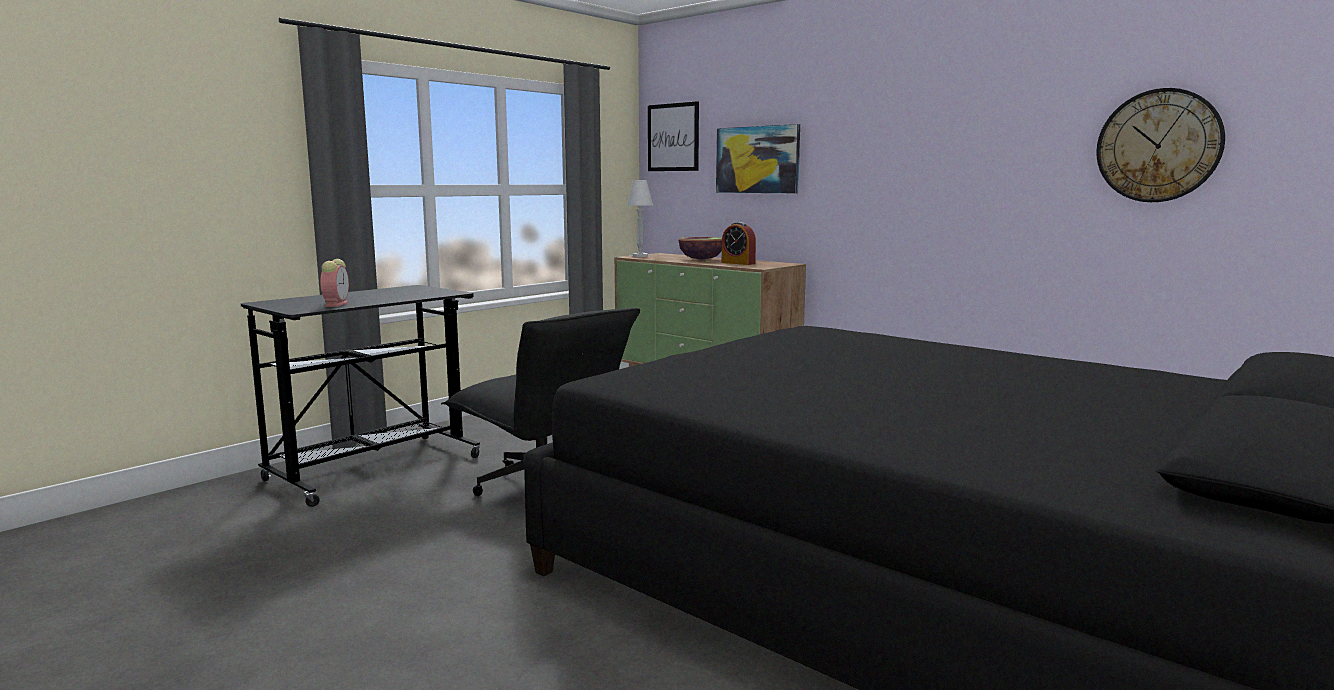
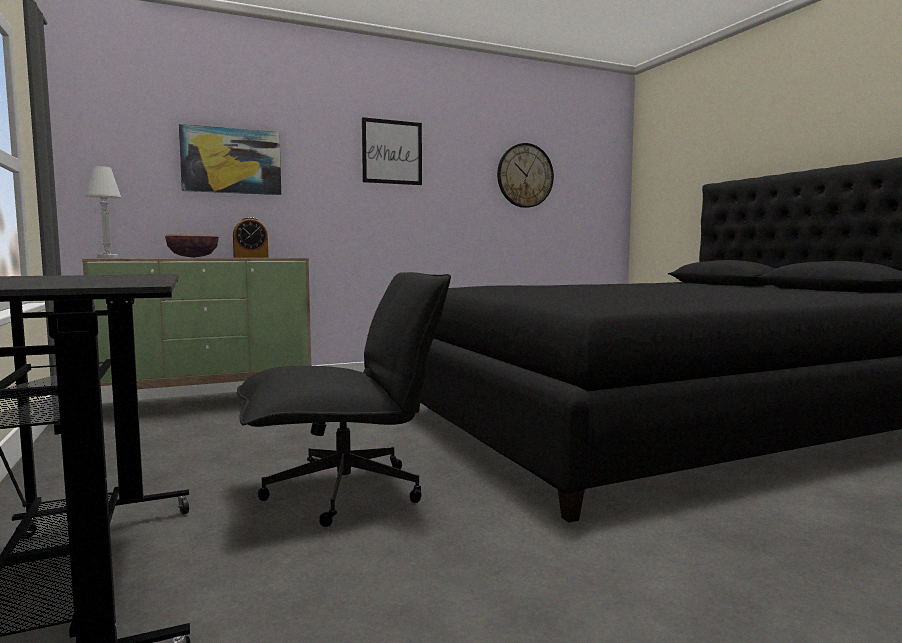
camera: 65 degrees left, 5 degrees down
(336, 304) = (115, 281): alarm clock -> none
(673, 137) = (106, 126): picture -> picture (392, 152)

